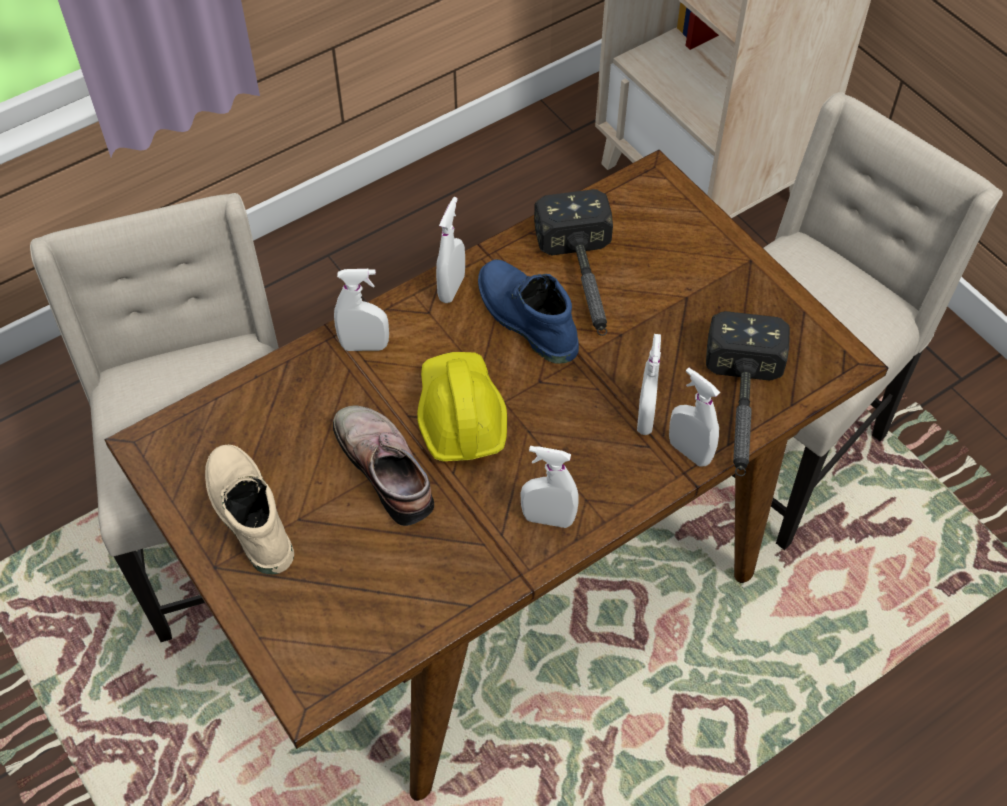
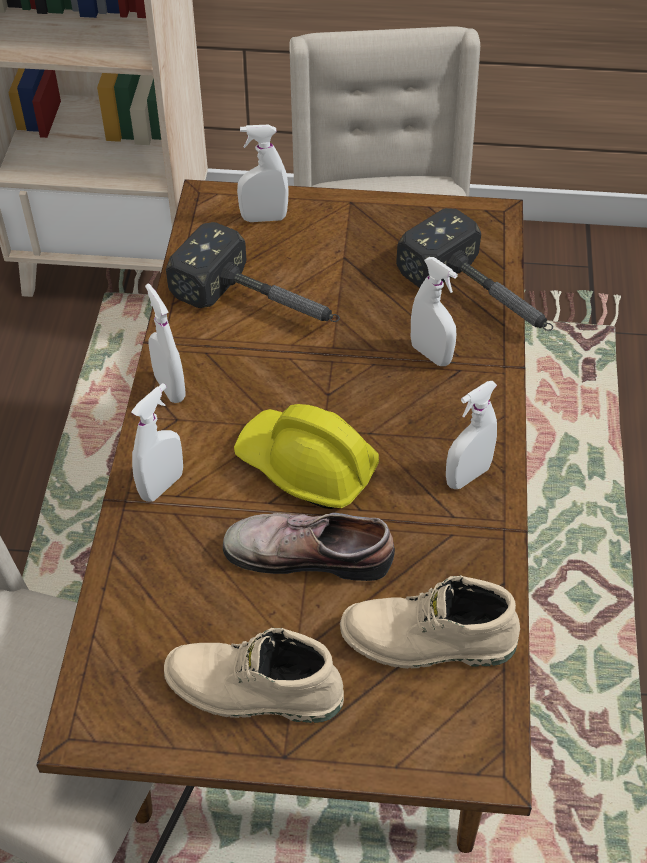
camera: 50 degrees left, 5 degrees down
(374, 590) = (427, 643): none -> beige boot
(524, 319) = (256, 363): blue boot -> none
(689, 452) = (488, 350): white spray bottle -> white spray bottle (264, 218)

